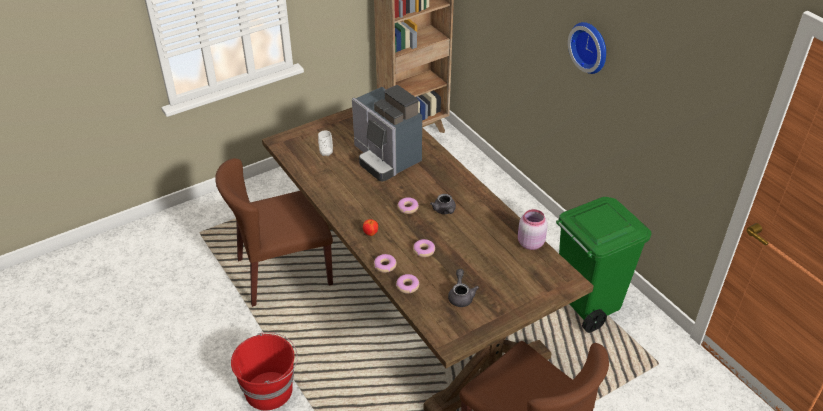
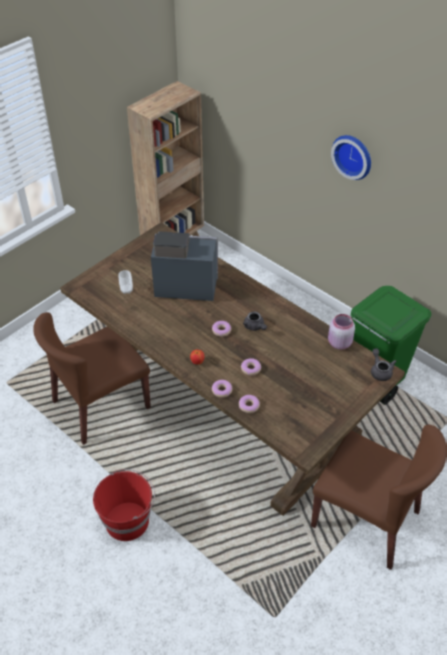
camera: 15 degrees left, 5 degrees up
(386, 158) = (183, 285): coffee machine -> coffee machine turned 150 degrees clockwise
(461, 296) = (298, 405): grey teapot -> grey teapot (380, 371)

